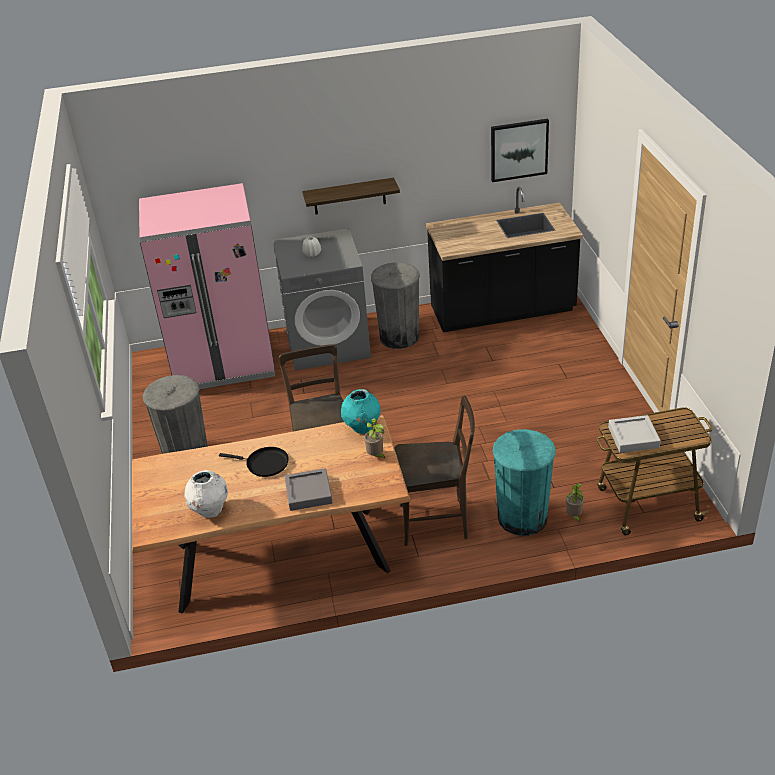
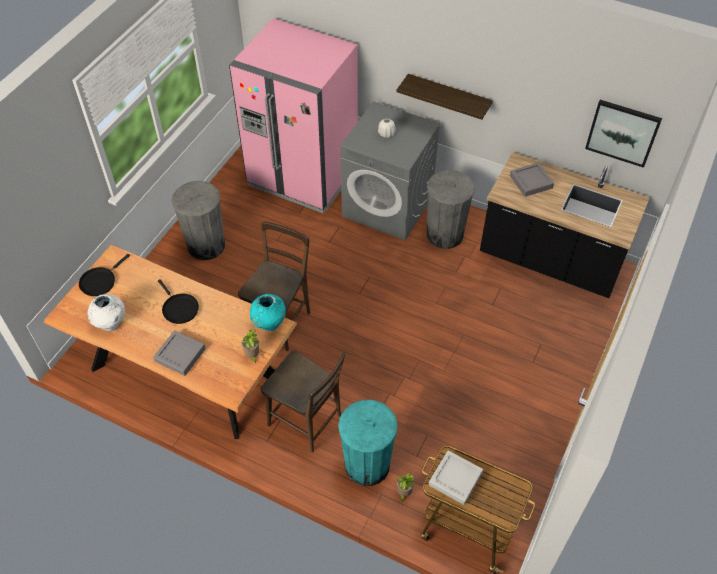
camera: 35 degrees right, 15 degrees up
(157, 489) = (99, 281): none -> black frying pan
(463, 233) = (531, 182): none -> grey tray

